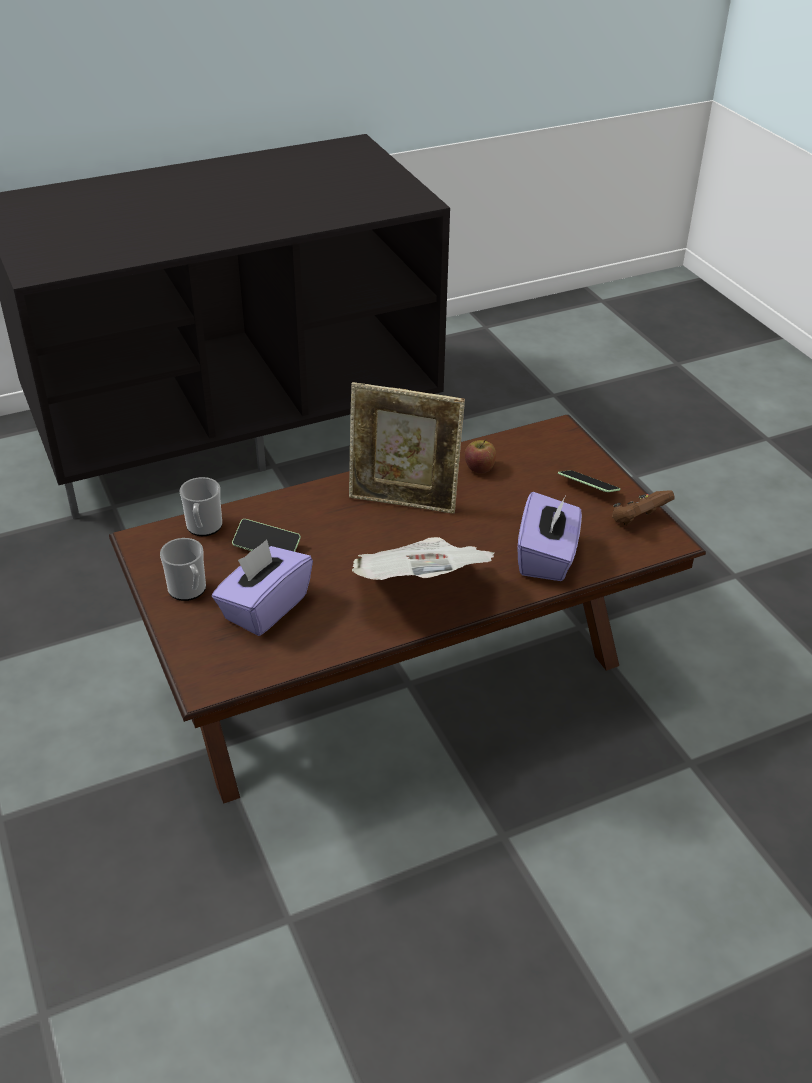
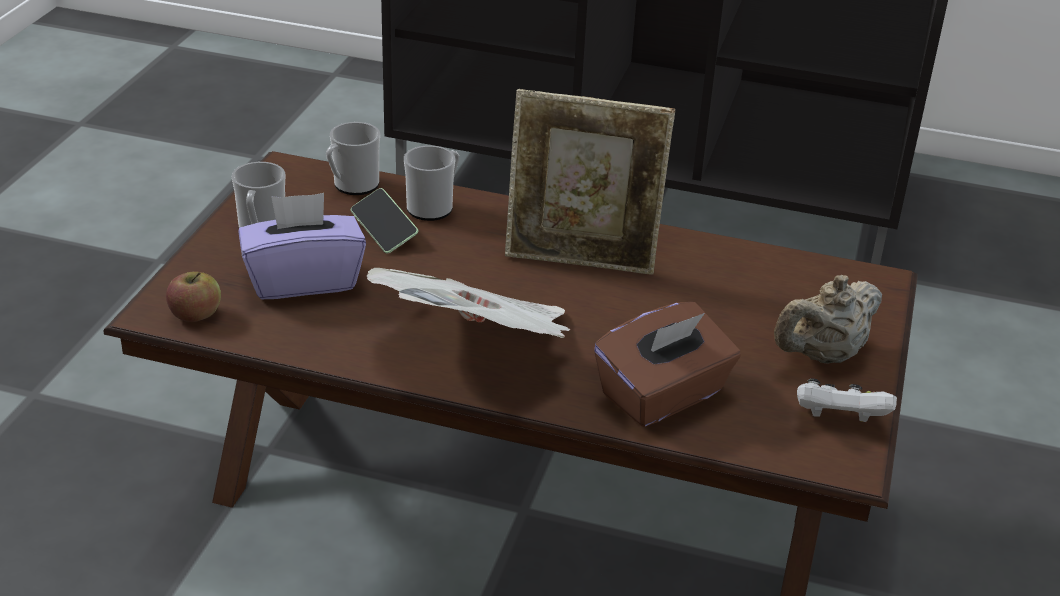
camera: 40 degrees right, 5 degrees down
(274, 514) = (434, 207): none -> mug
(404, 502) = (581, 261): picture frame -> picture frame turned 45 degrees counterclockwise
(479, 468) = (717, 271): apple -> apple (195, 314)
(547, 557) = (663, 395): purple tissue box -> brown tissue box
(587, 488) = (822, 355): phone -> beige teapot
(638, 520) = (839, 420): brown game controller -> white game controller

